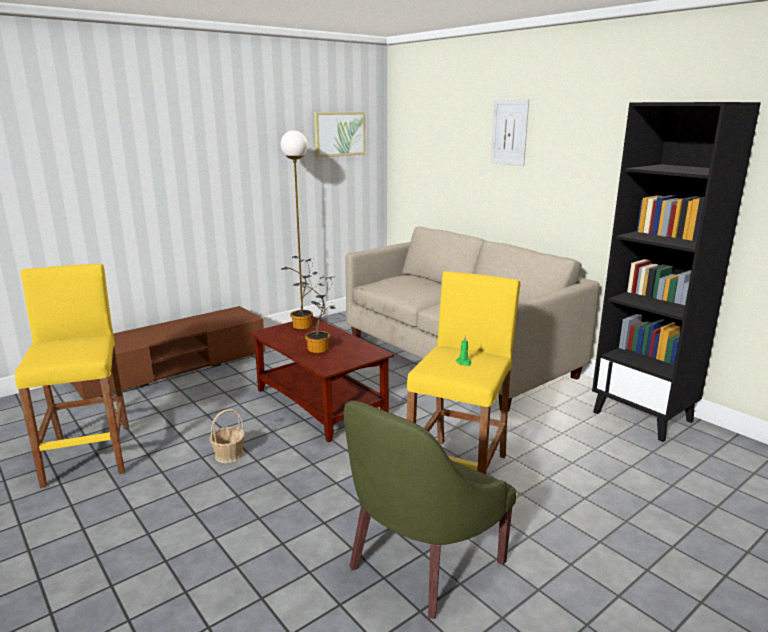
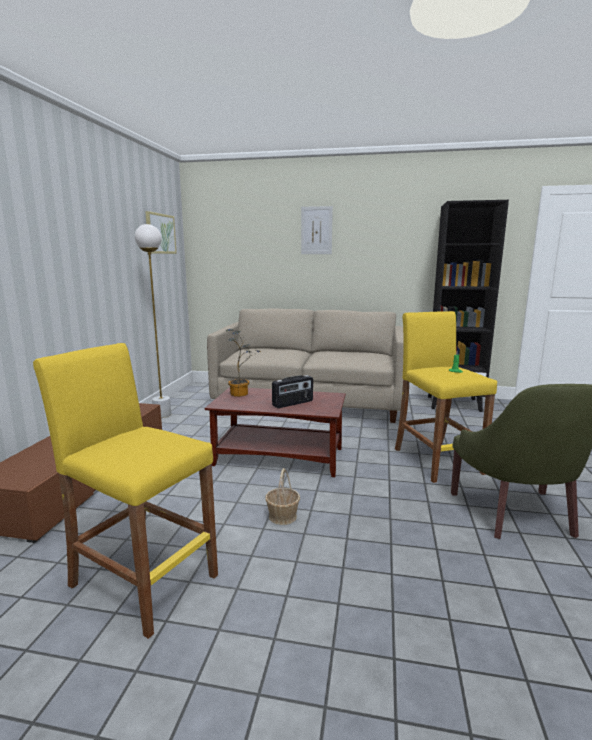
camera: 40 degrees left, 5 degrees down
(319, 350) = (293, 403): potted plant -> radio

